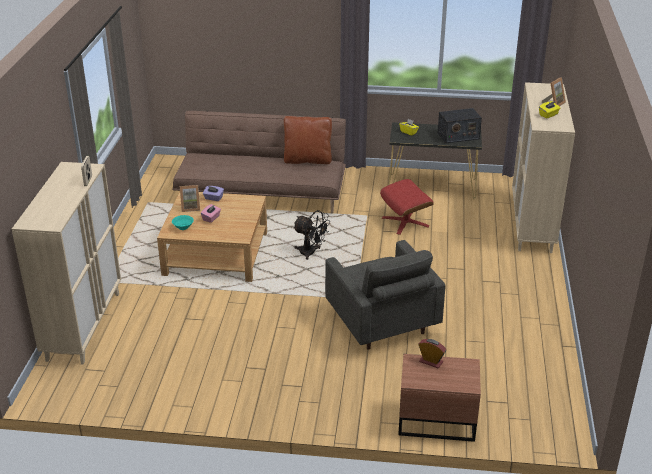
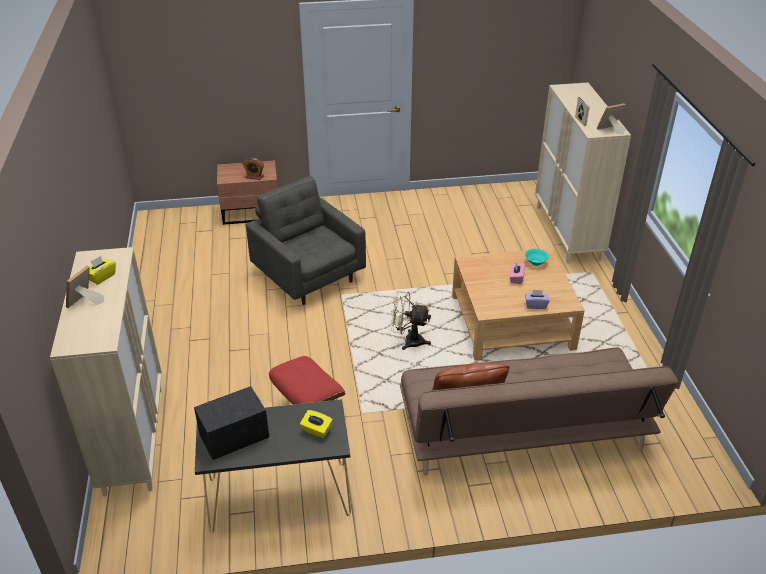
camera: 165 degrees right, 5 degrees up
(190, 207) = (550, 288): picture frame -> picture frame (610, 130)
(311, 253) = (408, 341): black fan -> beige fan

